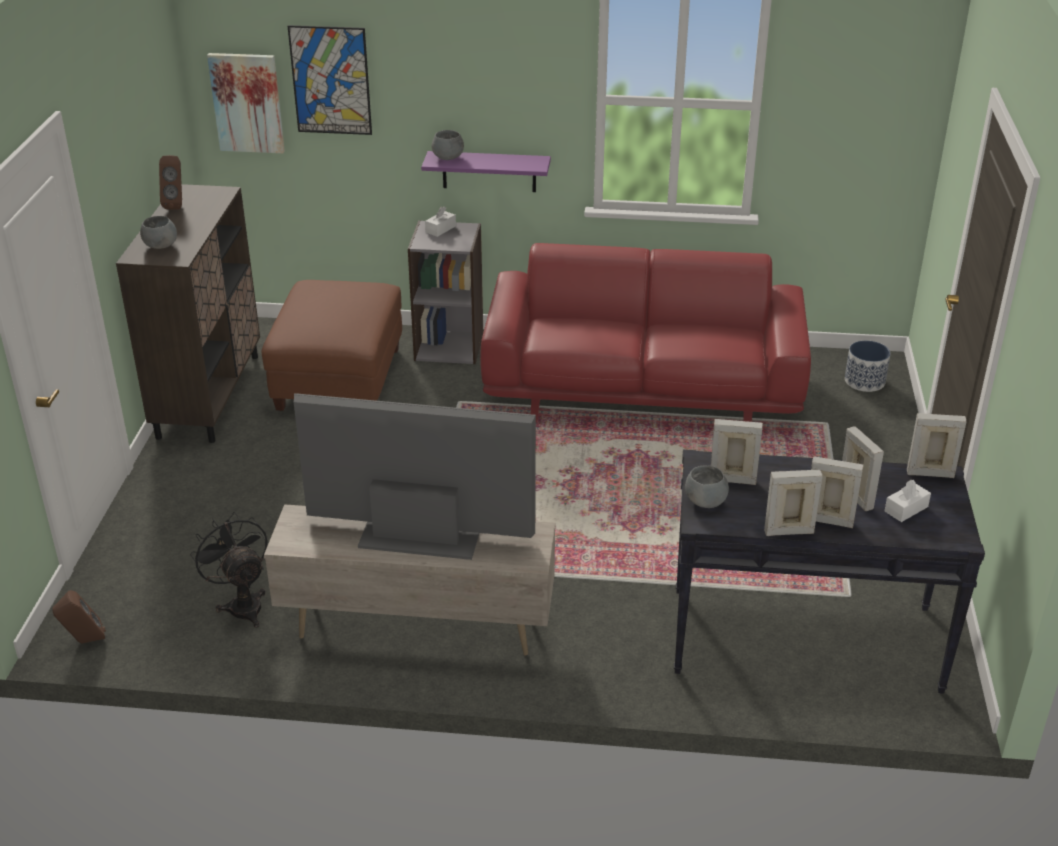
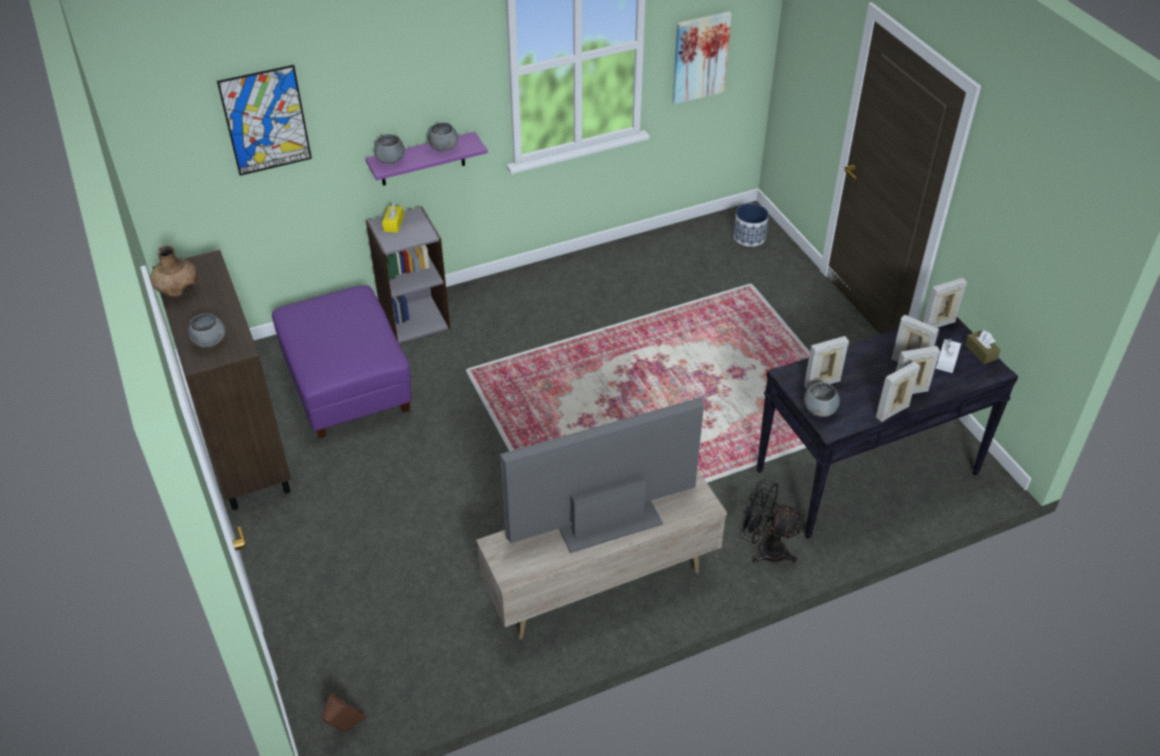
camera: 30 degrees left, 10 degrees up
(177, 205) = (178, 290): brown speaker -> brown vase
(242, 604) = (448, 631): black fan -> black fan (765, 549)
(247, 103) = (183, 163): picture -> picture (700, 57)
(339, 380) = (348, 387): brown ottoman -> purple ottoman
(440, 229) = (393, 223): white tissue box -> yellow tissue box
(506, 160) = (443, 147): none -> grey bowl
(643, 389) = (600, 303): red sofa -> none
(958, 515) = (980, 352): none -> brown tissue box

